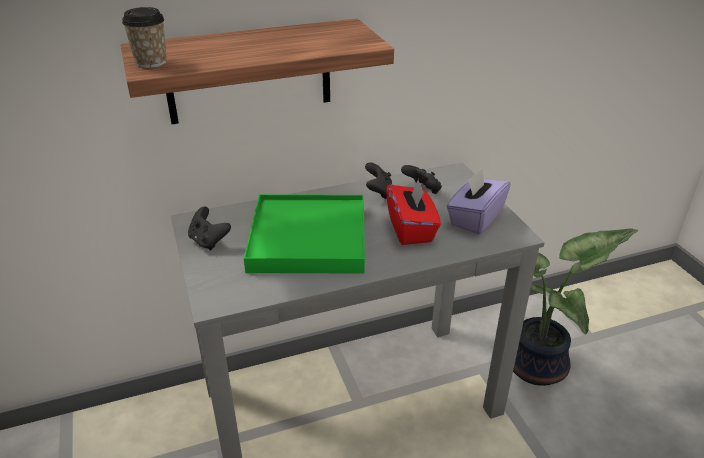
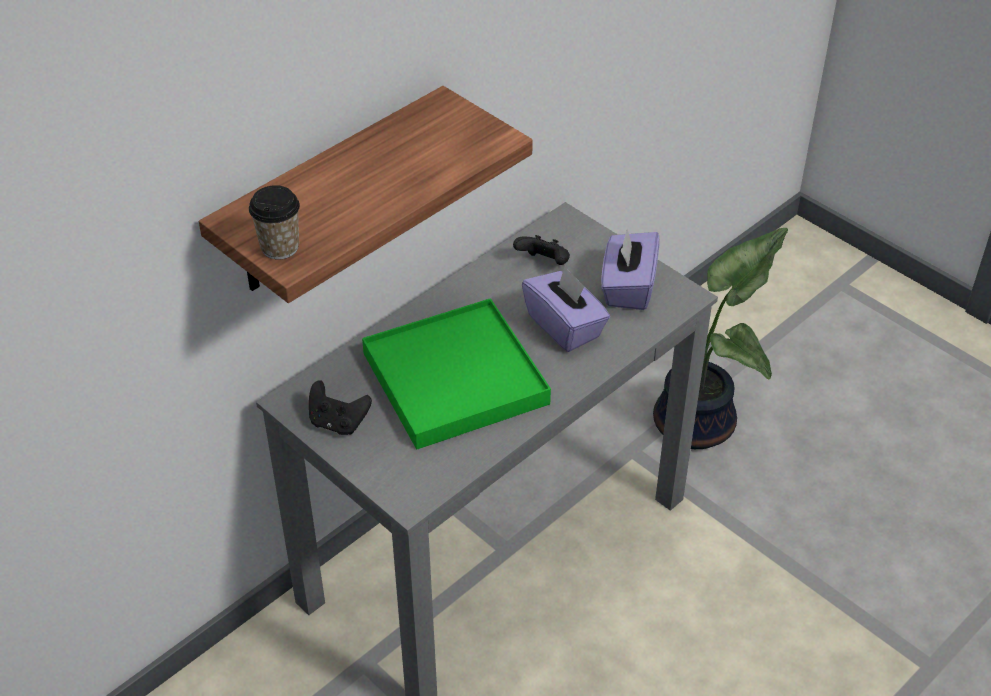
camera: 25 degrees left, 10 degrees up
(378, 192) = (493, 283): black game controller -> none
(411, 229) = (565, 326): red tissue box -> purple tissue box

